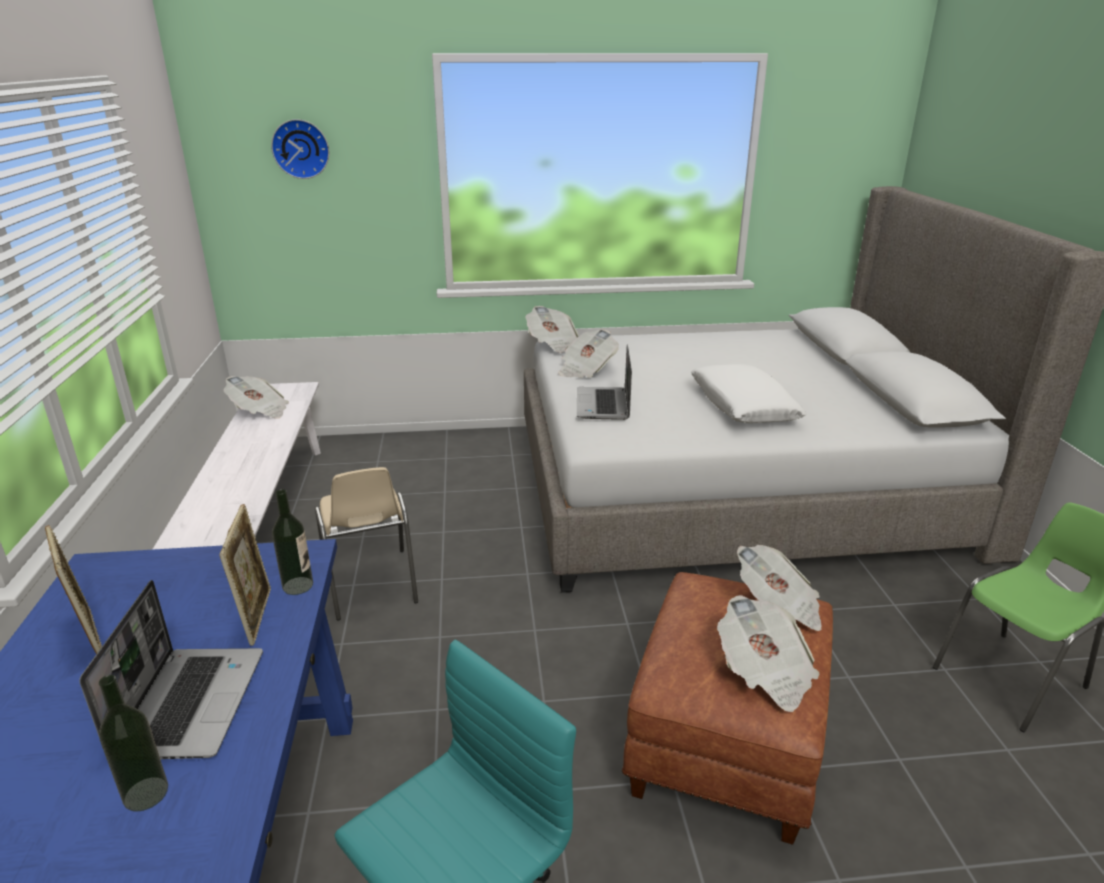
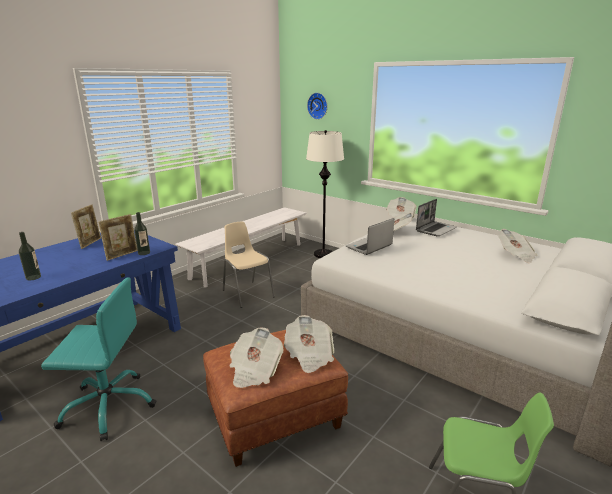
camera: 45 degrees right, 5 degrees down
(190, 702) = (74, 265): laptop -> laptop (435, 229)
(260, 411) = (270, 216): newspaper -> newspaper (515, 255)
(370, 584) = (247, 293): beige chair -> beige chair turned 120 degrees clockwise
(389, 454) = (323, 254): none -> white floor lamp
(743, 406) = (440, 270): white pillow -> none

